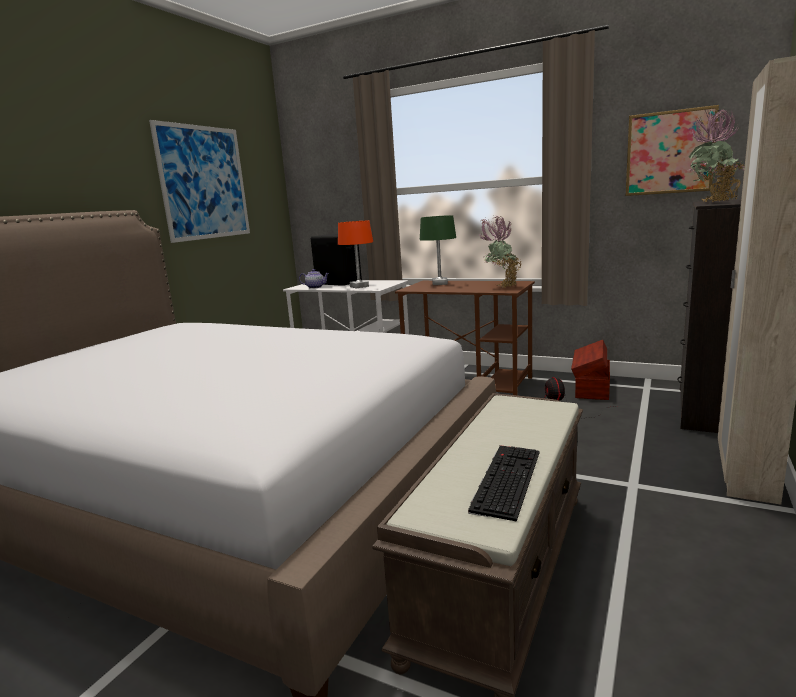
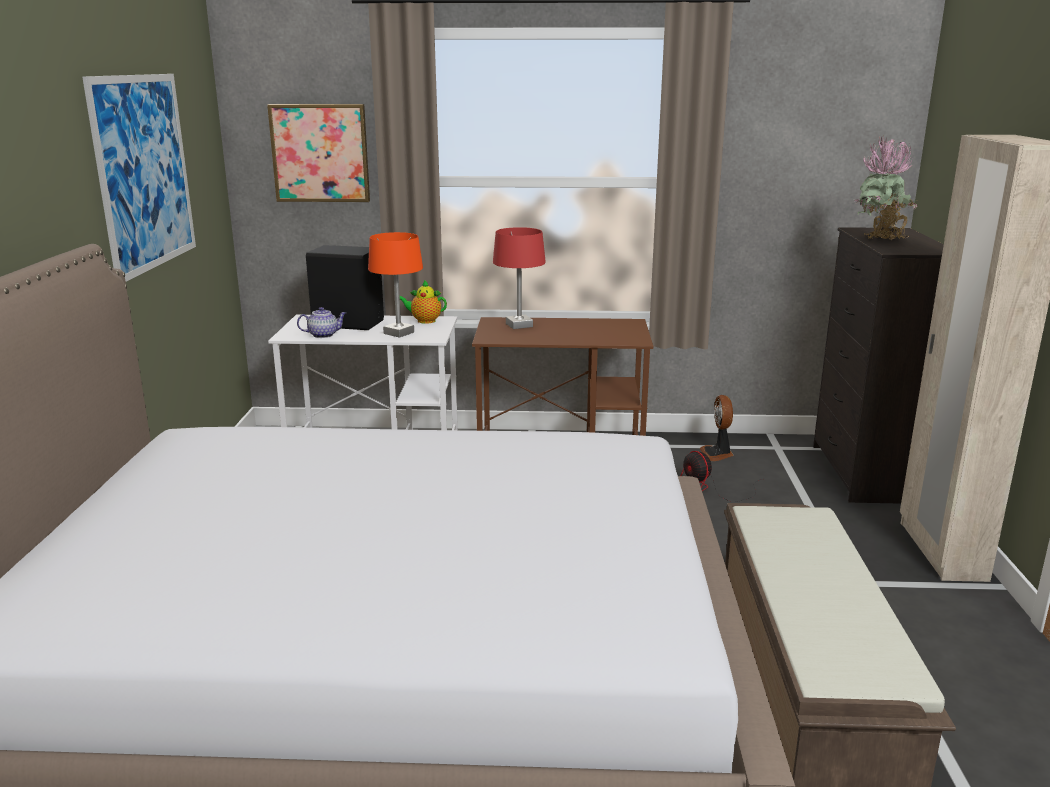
camera: 25 degrees left, 5 degrees up
(384, 282) = (424, 321): none -> teapot
(440, 283) = (519, 325): green table lamp -> red table lamp
(501, 287) = (616, 333): potted plant -> none
(505, 479) = (861, 620): keyboard -> none
(591, 387) = (717, 454): brown storage box -> fan
(669, 152) = (807, 162): picture -> picture (320, 153)

